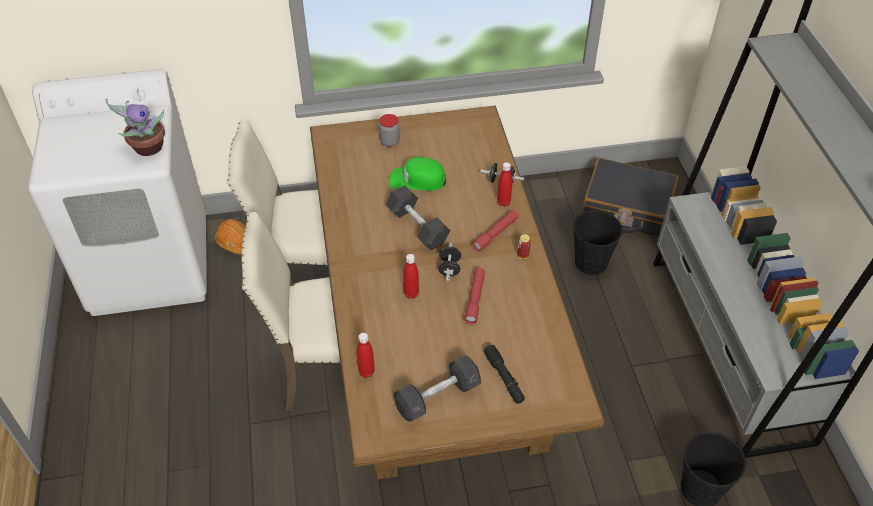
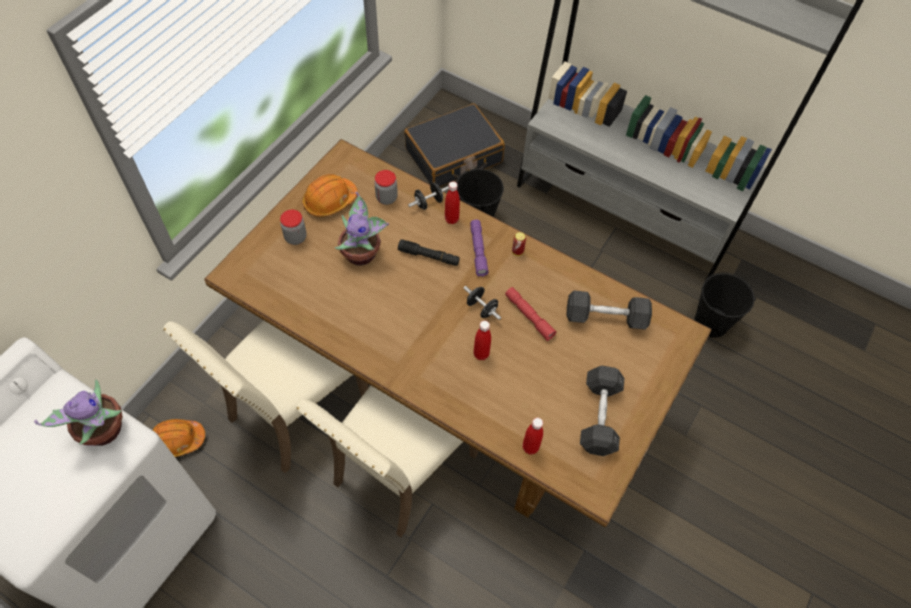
camera: 50 degrees left, 10 degrees up
(417, 180) = (362, 254): green cap -> potted plant
(417, 226) = (414, 294): grey dumbbell -> grey dumbbell (605, 317)
(438, 136) = (330, 201): none -> orange hard hat
(477, 159) = (386, 198): none -> jar
(495, 234) = (478, 250): red flashlight -> purple flashlight
(504, 378) = (621, 358): black flashlight -> black flashlight (429, 256)

